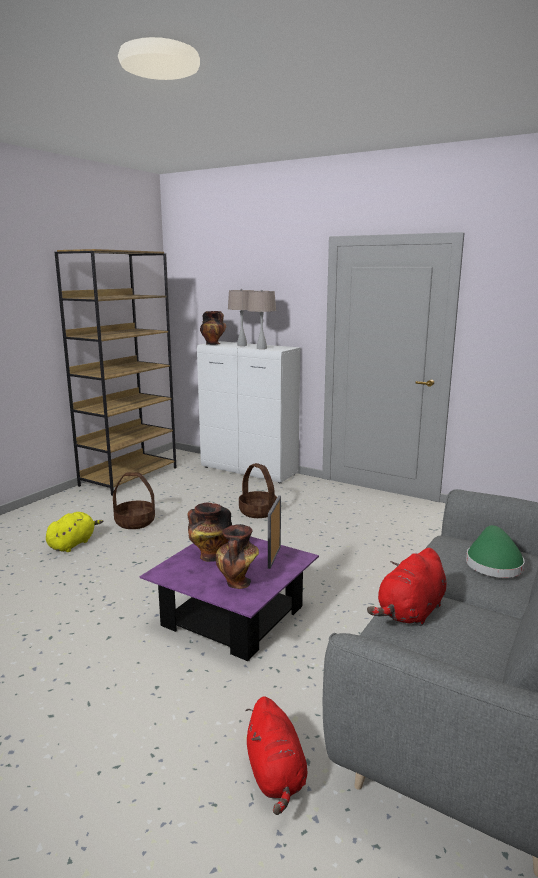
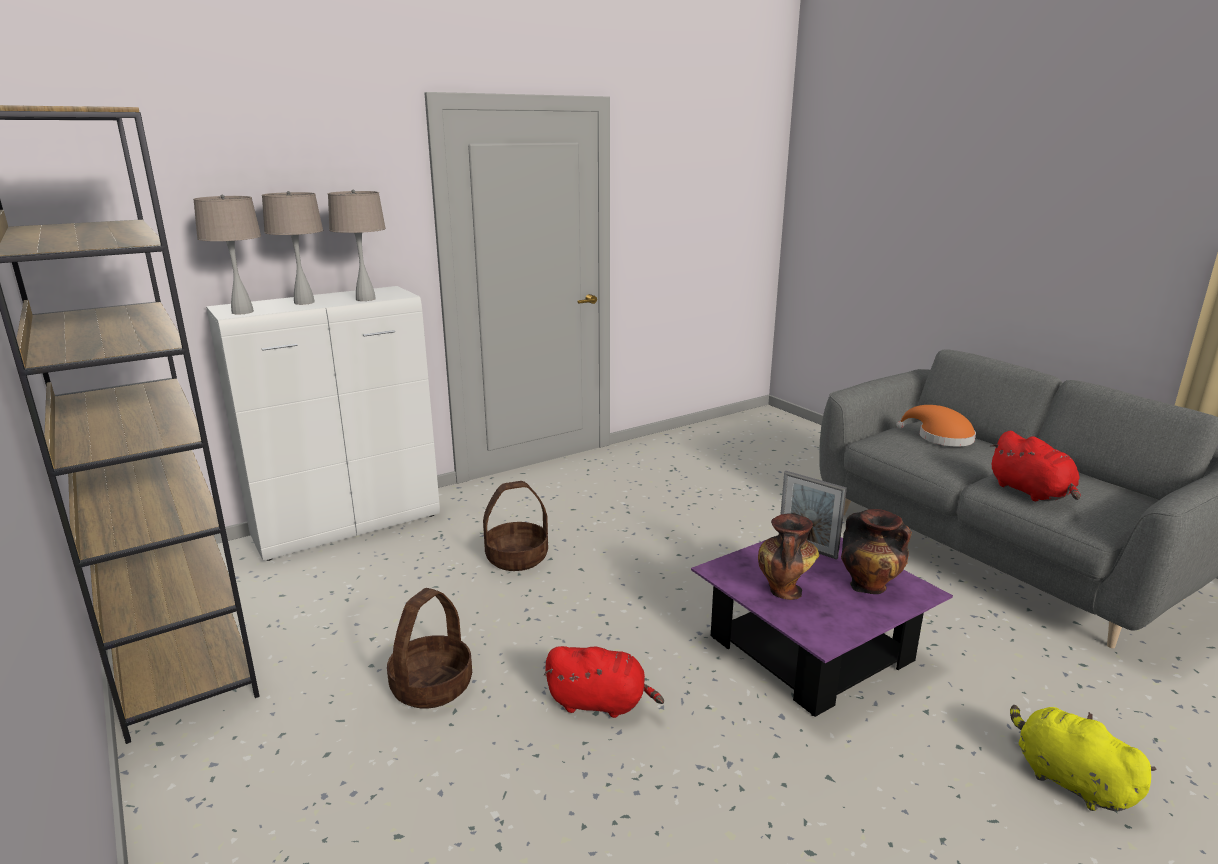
camera: 65 degrees left, 5 degrees up
(73, 544) = (456, 786): yellow plush toy -> yellow plush toy (1068, 780)
(213, 344) = (243, 312): vase -> beige table lamp
(275, 775) = (1105, 689): red plush toy -> red plush toy (600, 703)
(492, 563) = (940, 437): green hat -> orange hat

